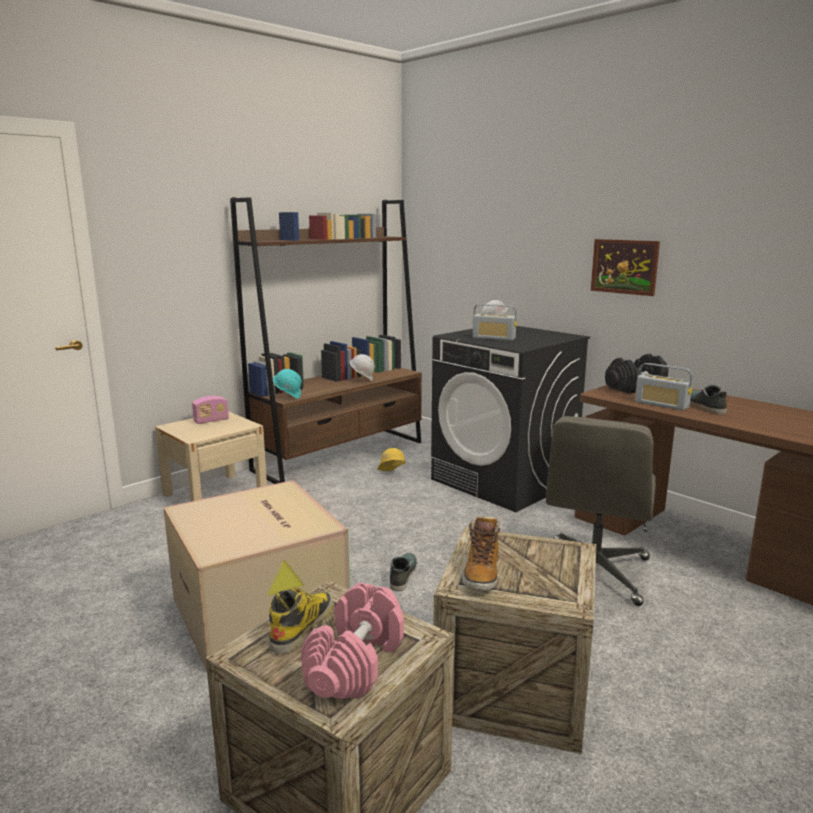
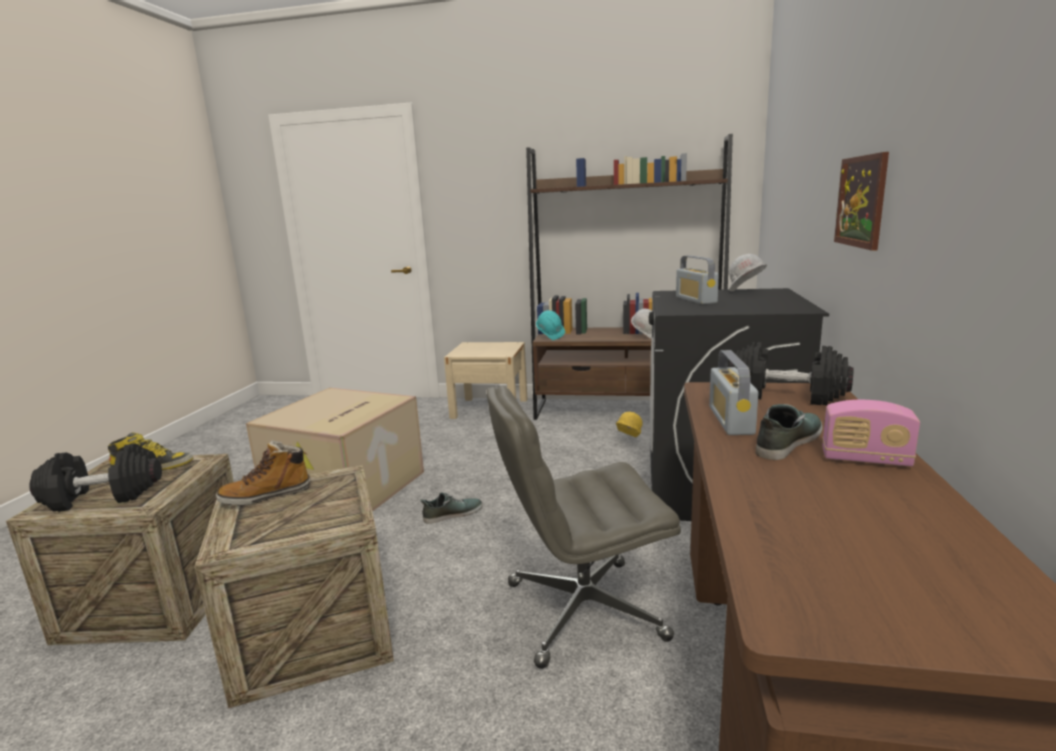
camera: 55 degrees right, 0 degrees up
(211, 421) = (495, 346): radio -> radio (865, 459)
(355, 663) = (102, 497): pink dumbbell -> black dumbbell

